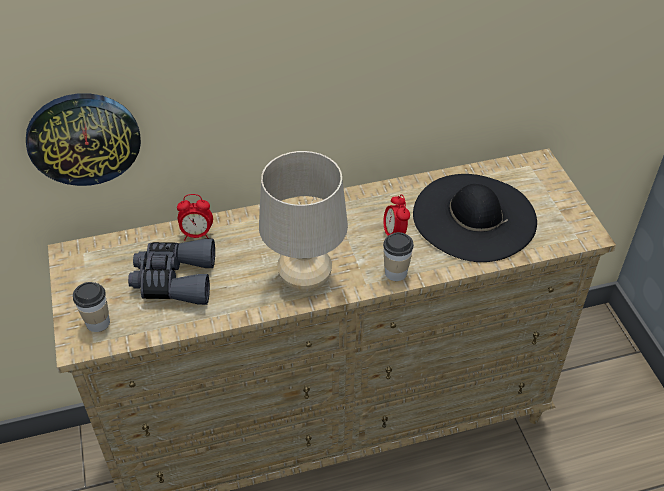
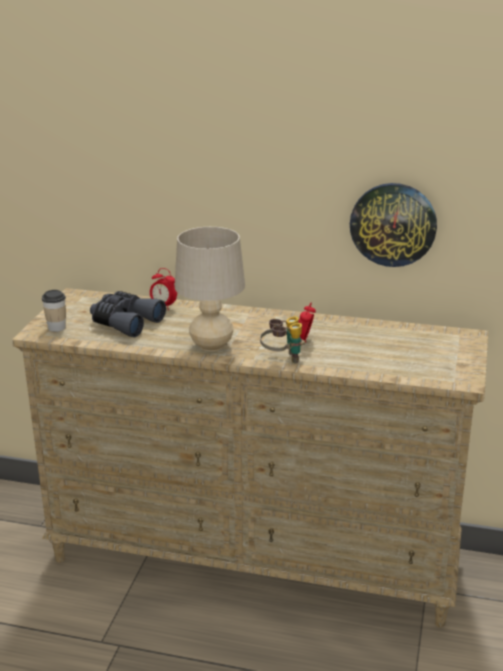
camera: 30 degrees right, 20 degrees down
(83, 138) = (104, 206): wall clock -> wall clock (393, 224)
(396, 272) = (282, 359): cup -> binoculars
(474, 217) = (378, 349): black hat -> none

